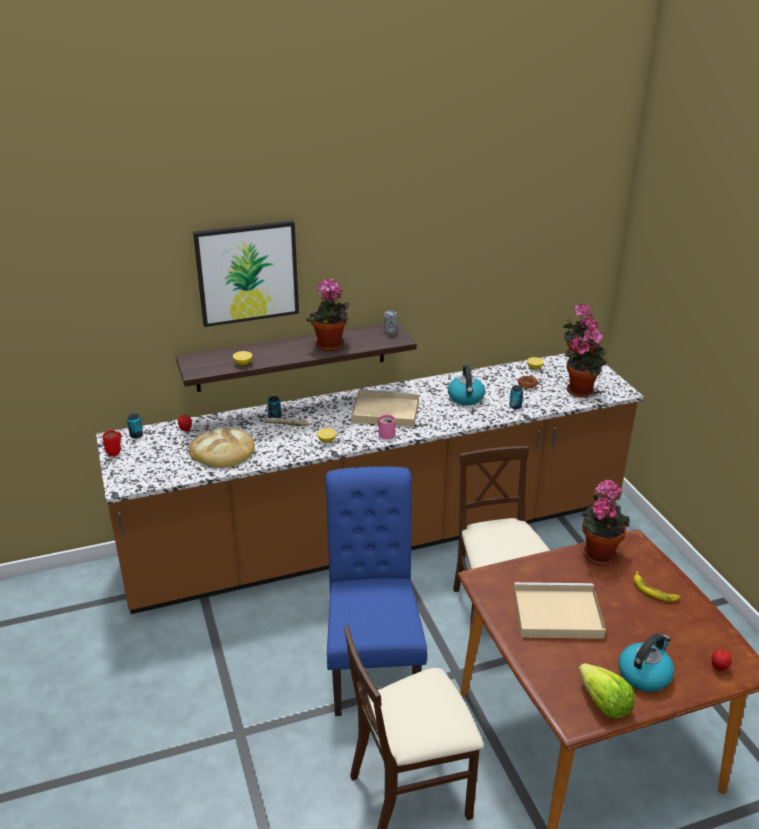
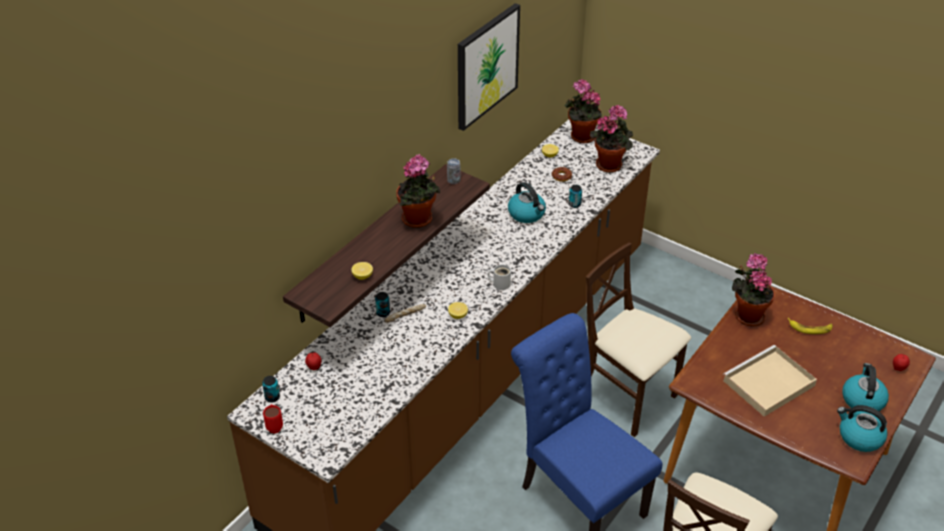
camera: 35 degrees left, 10 degrees up
(223, 451) = (378, 373): bread -> none
(247, 273) = (334, 181): picture -> picture (486, 66)
(384, 411) = (473, 260): beige tray -> none
(386, 433) = (500, 283): pink mug -> white mug
(603, 703) = (859, 437): lettuce -> kettle

